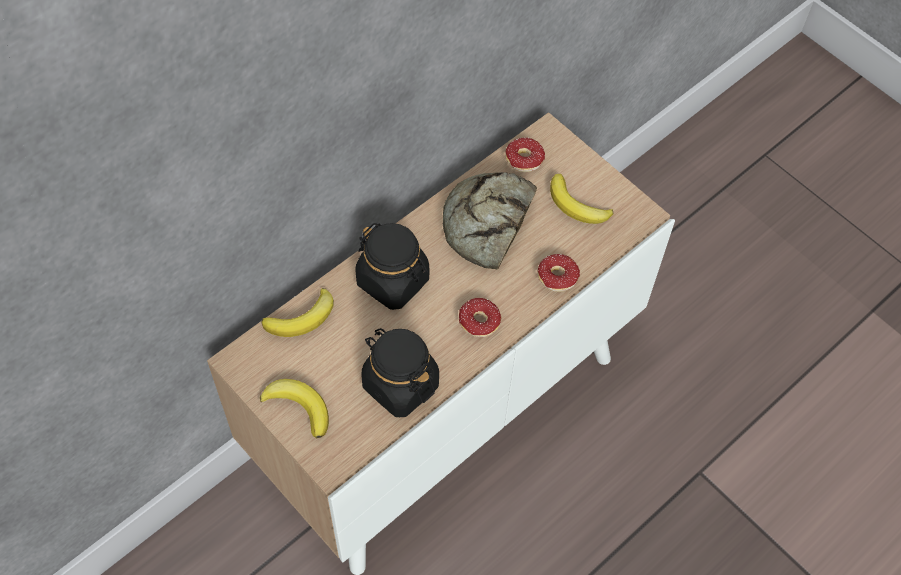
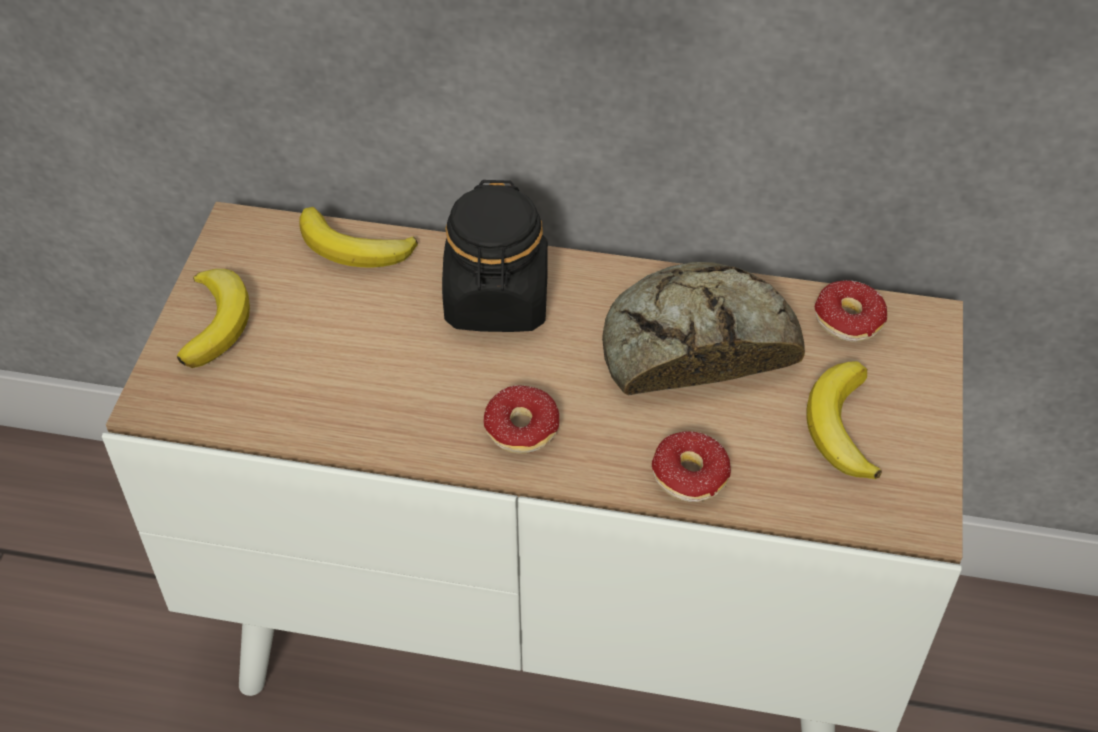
camera: 55 degrees right, 10 degrees down
(400, 385) = (338, 402): black jar -> none

